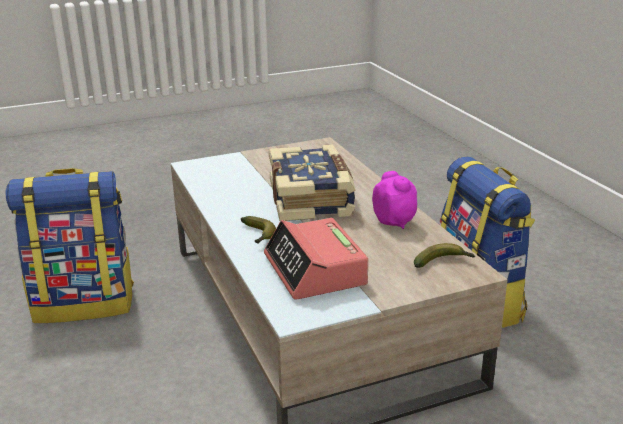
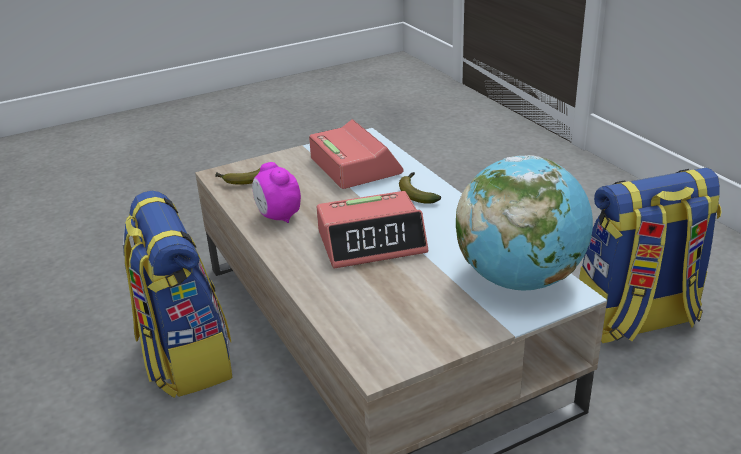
camera: 175 degrees right, 5 degrees up
(216, 173) = (519, 279): none -> globe
(312, 199) = (372, 242): book -> alarm clock

